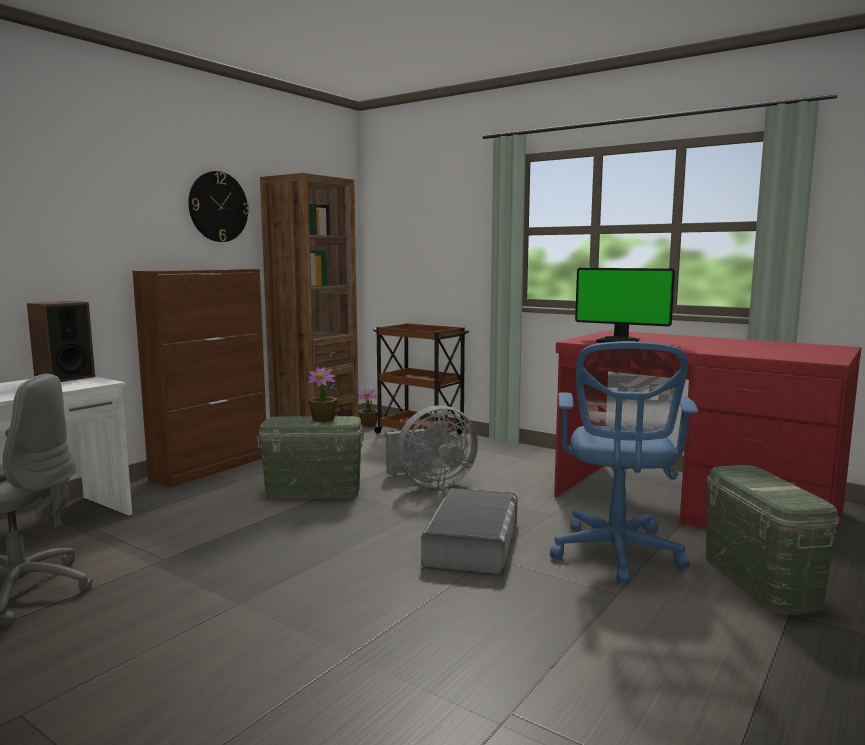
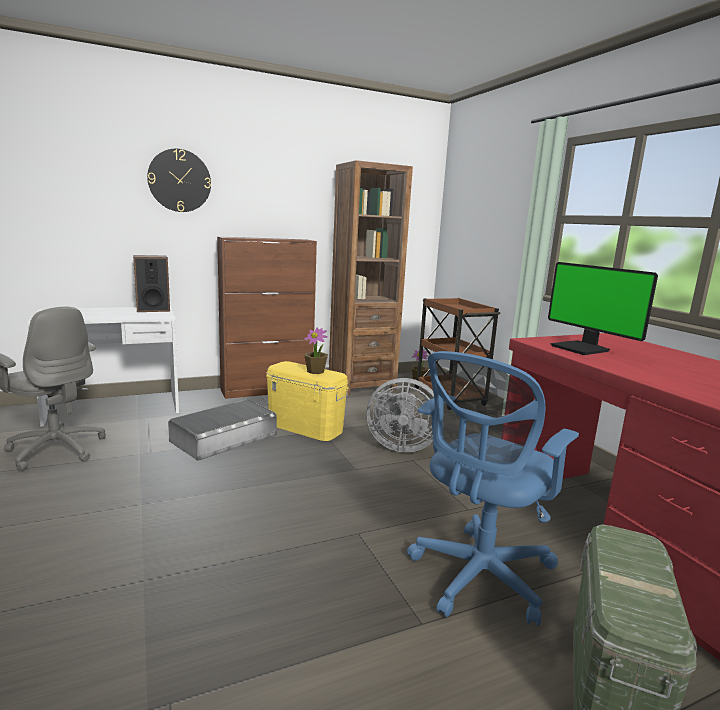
camera: 30 degrees right, 5 degrees up
(218, 207) = (297, 189): wall clock -> wall clock (179, 181)
(313, 491) = (305, 427): green storage box -> yellow storage box
(473, 542) = (362, 513): grey storage box -> grey storage box (224, 438)

